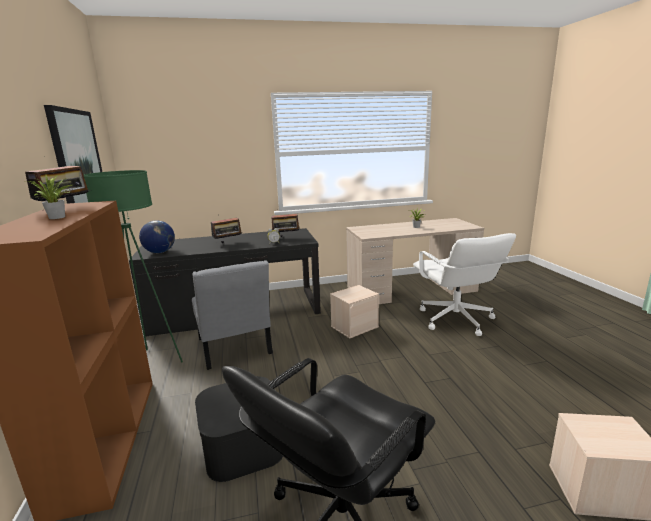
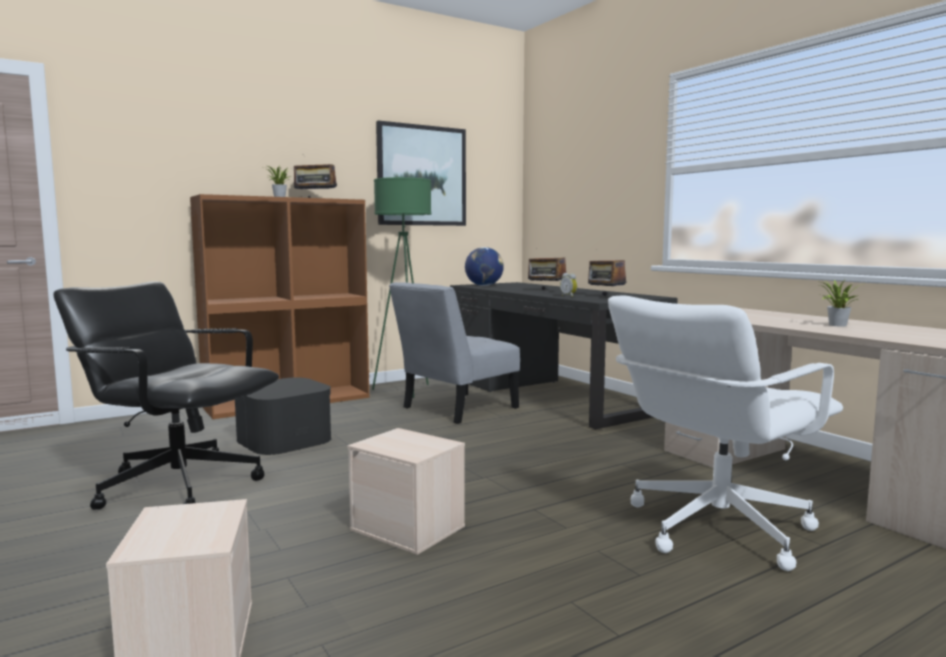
camera: 70 degrees right, 10 degrees down
(354, 326) = (579, 453): beige storage box -> beige storage box (409, 528)

